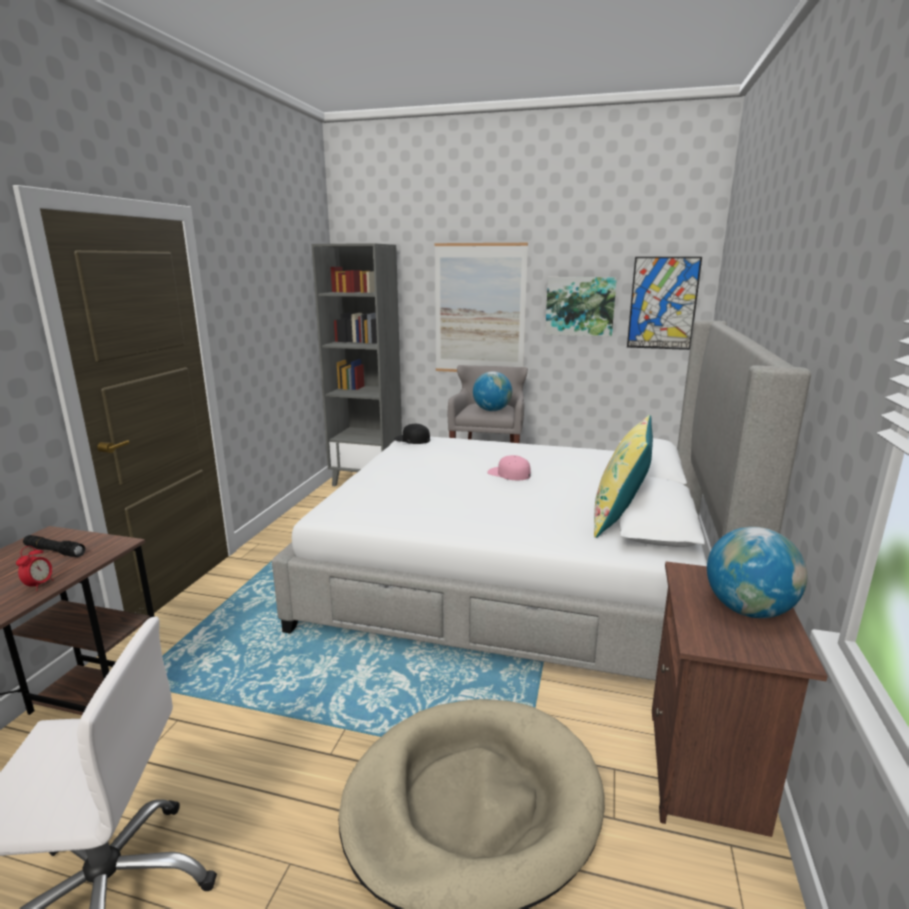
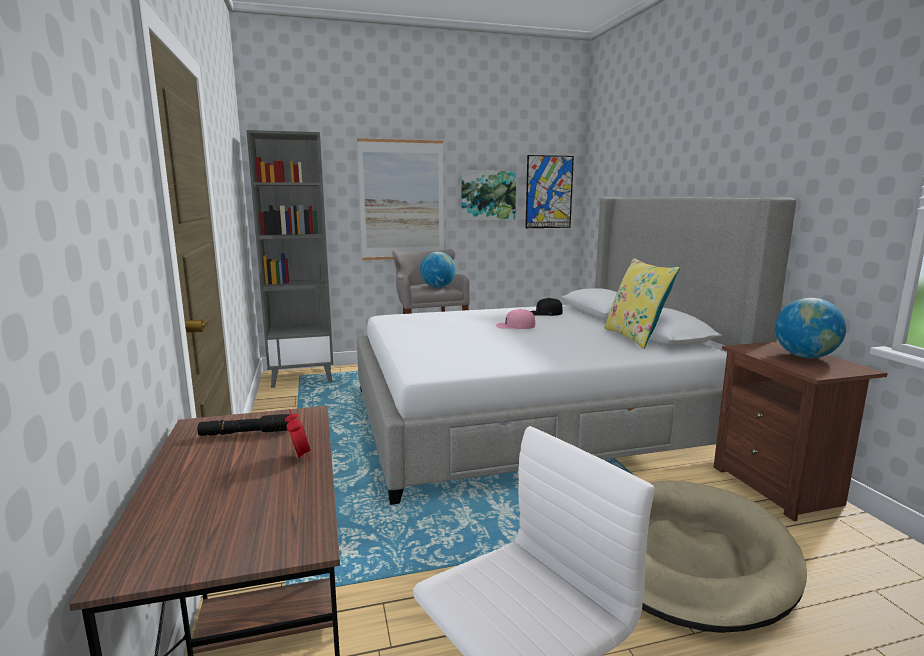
camera: 30 degrees left, 5 degrees down
(412, 439) = (391, 316): black cap -> black cap (544, 313)

